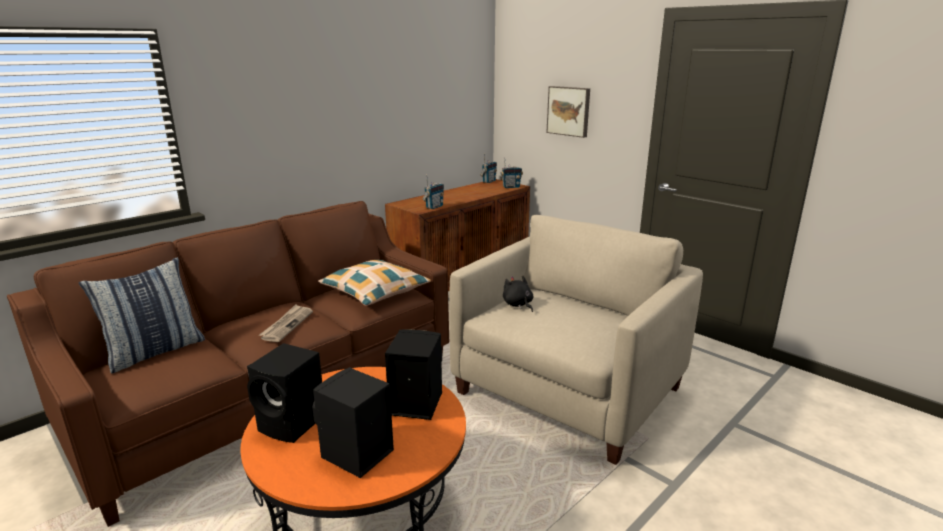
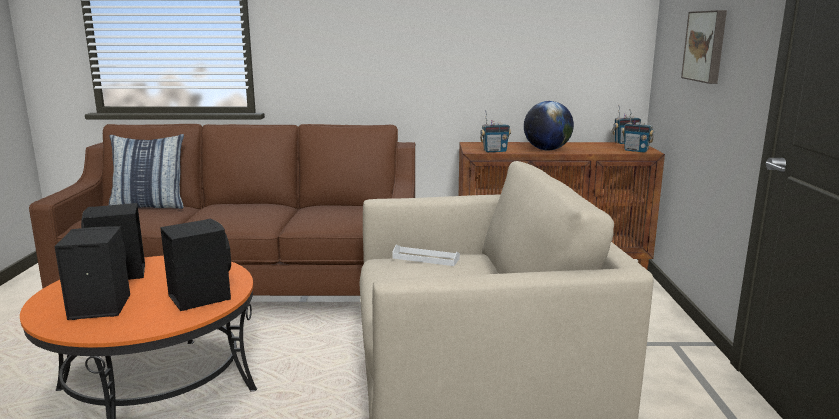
camera: 45 degrees right, 5 degrees down
(287, 325) = (237, 214): newspaper -> none
(375, 291) = (346, 214): pillow -> none
(462, 198) = (547, 150): none -> globe
(518, 305) = (425, 258): black plush toy -> white tray

